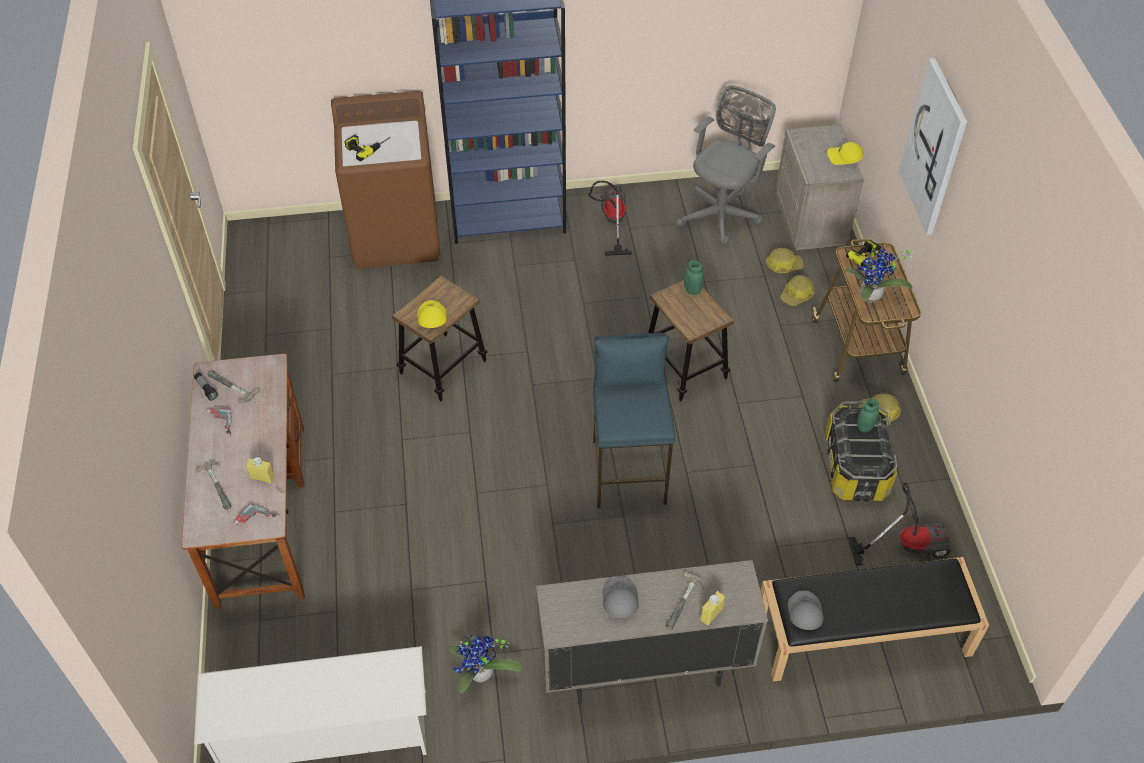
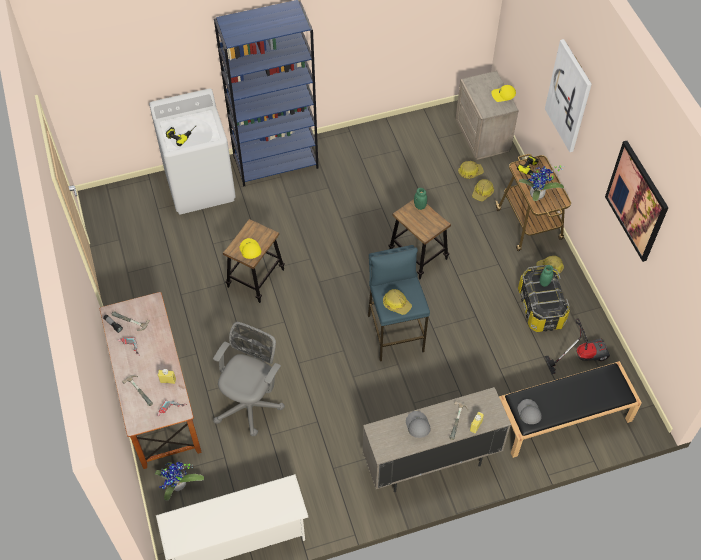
camera: 10 degrees left, 5 degrees up
(396, 235) = (200, 186): brown washing machine -> white washing machine
(480, 676) = (328, 484): potted plant -> potted plant (178, 486)
(611, 222) = (348, 156): vacuum cleaner -> none
(626, 418) = (396, 304): none -> hard hat
(722, 214) = (422, 139): grey office chair -> grey office chair (251, 403)
(1016, 302) = (636, 201): none -> picture

